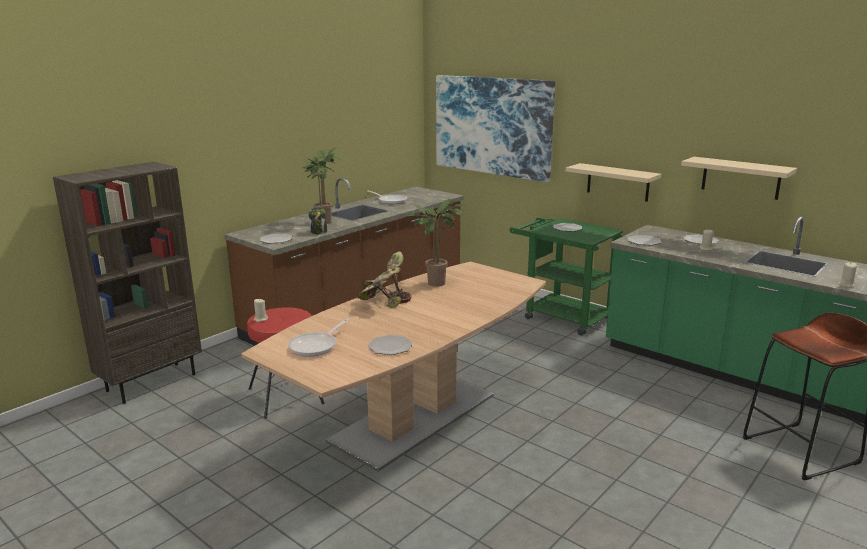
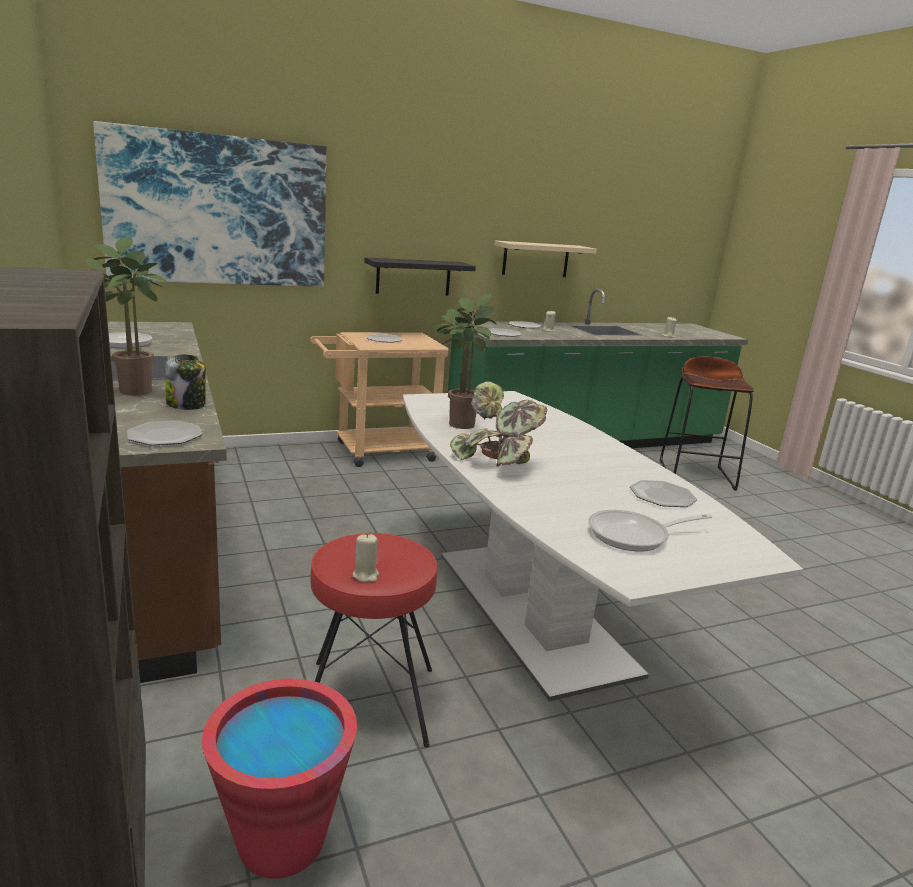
camera: 65 degrees left, 0 degrees up
(193, 404) = (282, 839): none -> red bucket
(316, 346) = (634, 536): frying pan -> frying pan turned 105 degrees clockwise
(413, 418) = (531, 610): brown dining table -> white dining table
(561, 316) = (376, 452): green cart -> beige cart
(618, 182) = (413, 277): beige shelf -> black shelf

